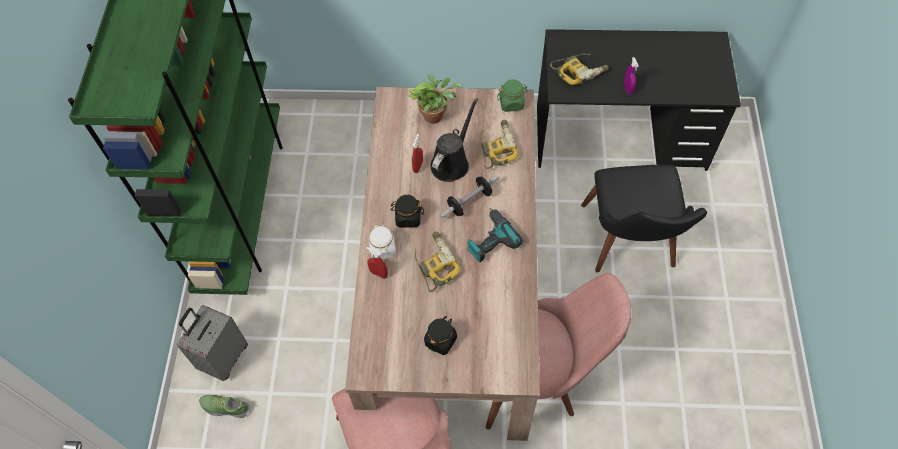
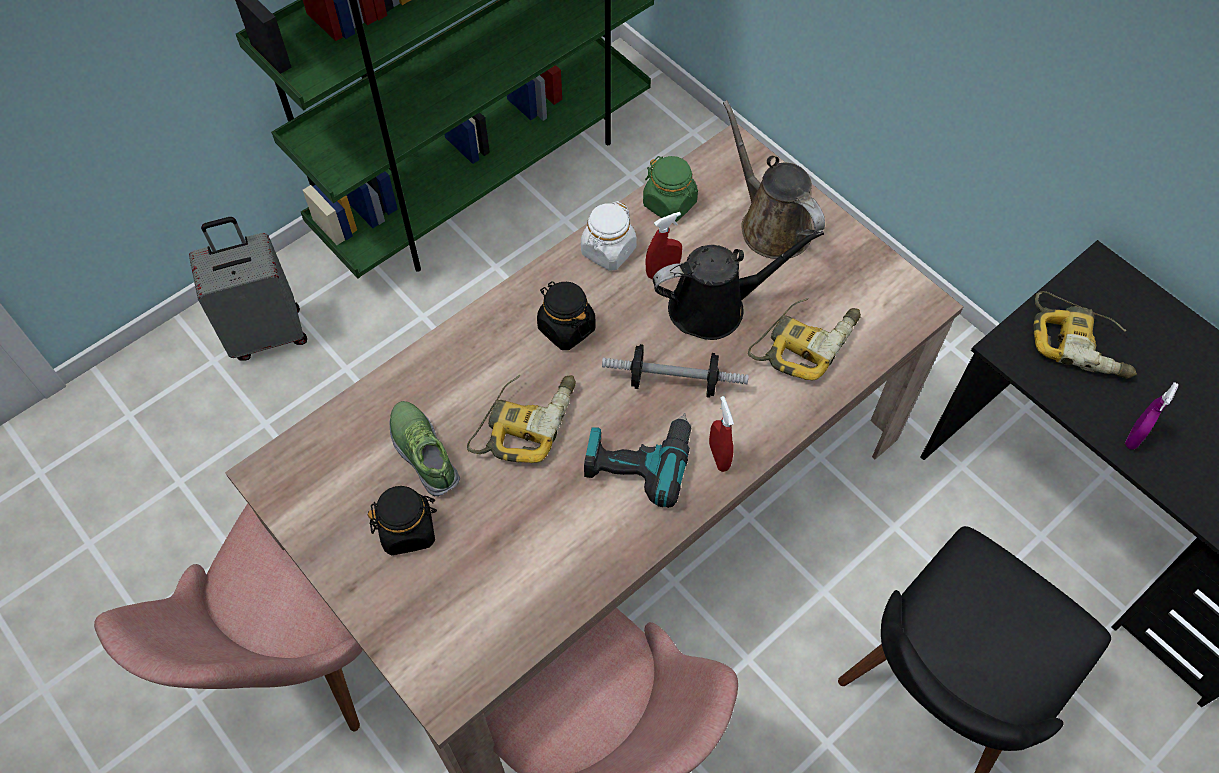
camera: 45 degrees right, 0 degrees up
(225, 407) = (204, 391): shoe -> shoe (424, 452)
(378, 273) = (442, 365): red spray bottle -> red spray bottle (719, 456)
(383, 250) = (484, 340): white jar -> white jar (608, 251)
(436, 115) = (771, 224): potted plant -> brown watering can
(511, 103) = (904, 299): green jar -> green jar (670, 204)

